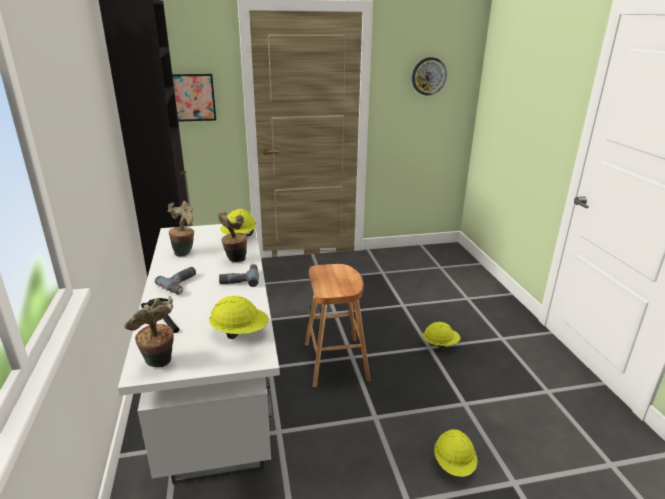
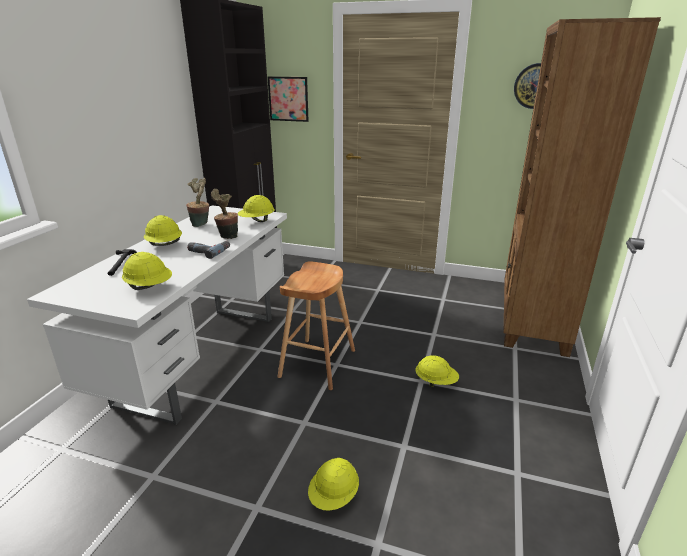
camera: 30 degrees right, 0 degrees up
(159, 363) = (70, 292): potted plant -> none
(182, 284) = (165, 245): power drill -> yellow hard hat
(459, 273) = (532, 321): none -> brown bookcase

